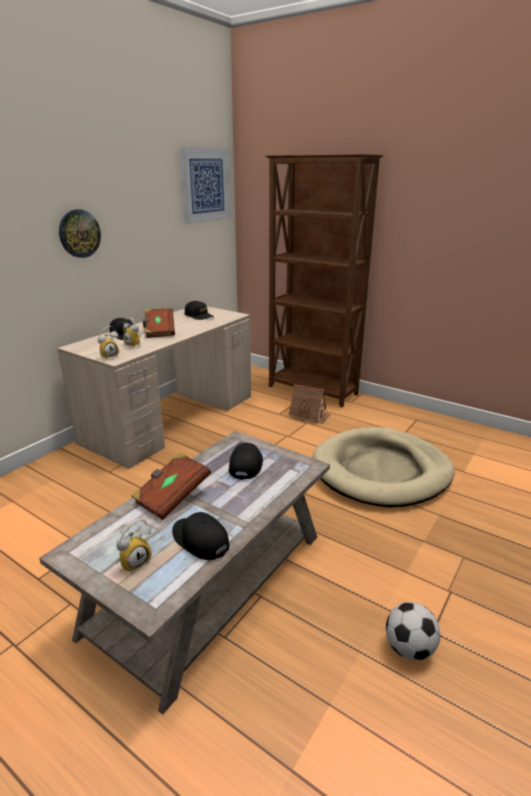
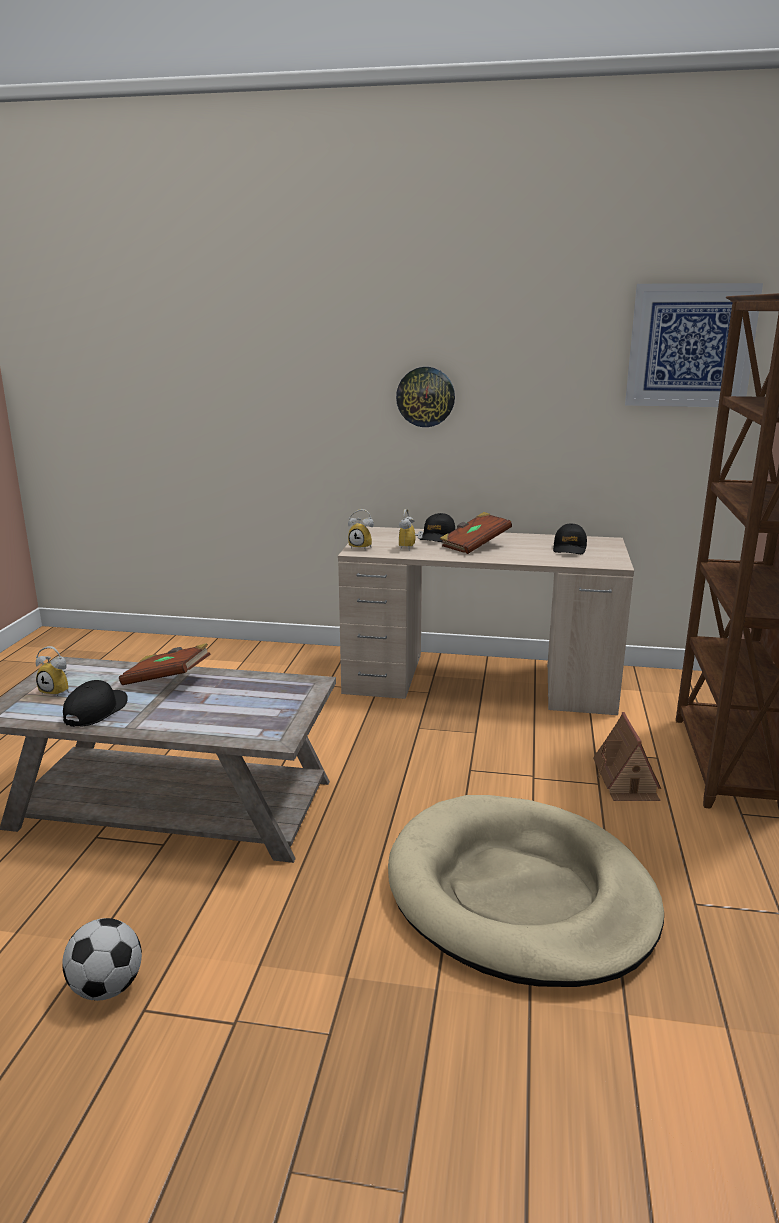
camera: 65 degrees right, 5 degrees down
(246, 465) = (253, 701): black cap -> none

